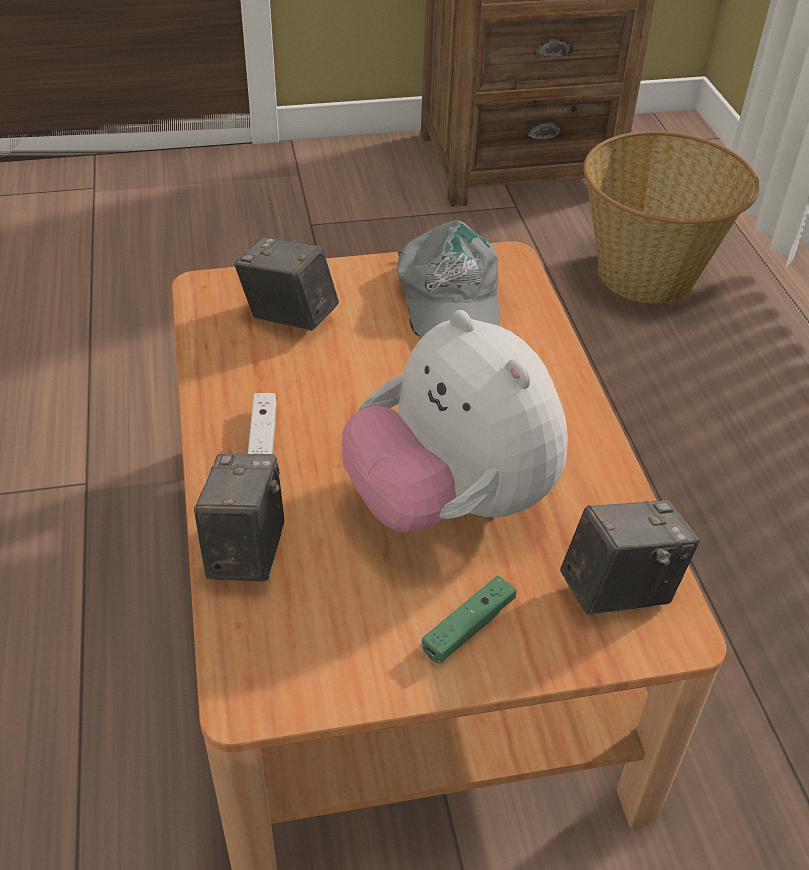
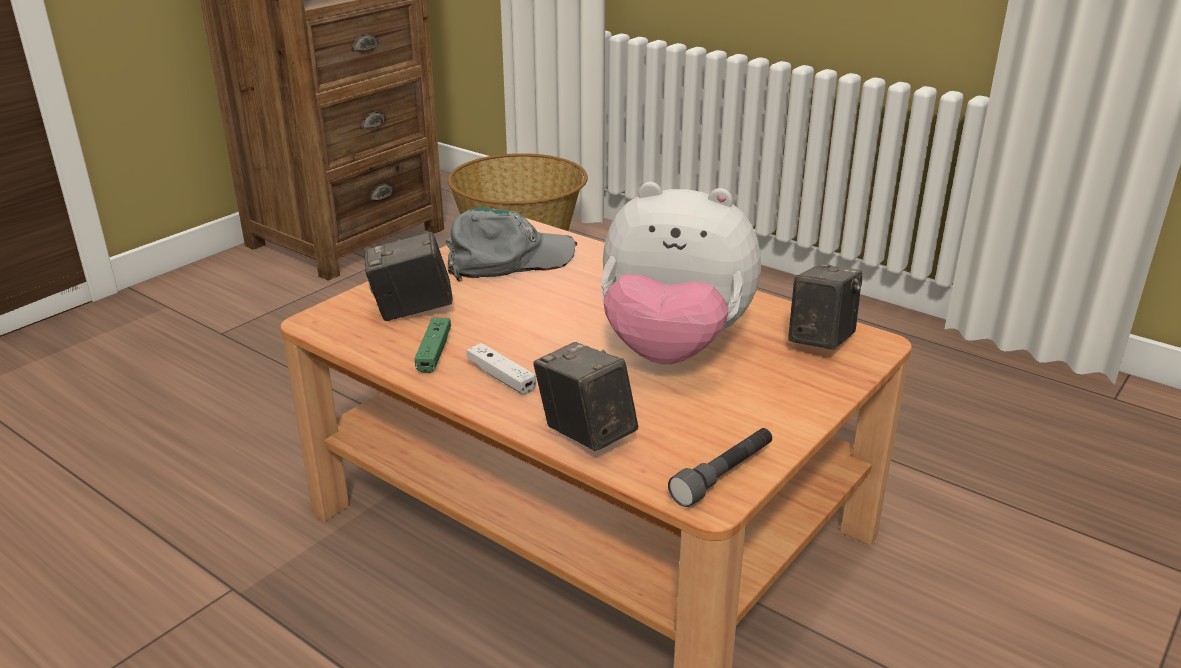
camera: 40 degrees left, 15 degrees down
(293, 684) = (723, 476): none -> grey flashlight
(448, 297) = (508, 259): grey cap -> grey cap turned 60 degrees counterclockwise
(468, 627) = (774, 396): green game controller -> green game controller (434, 352)

